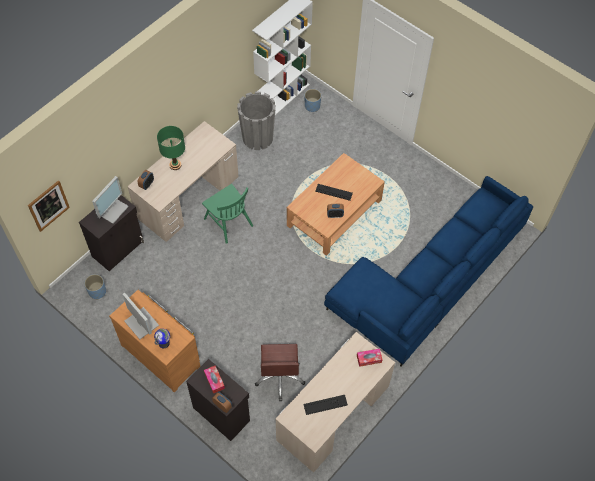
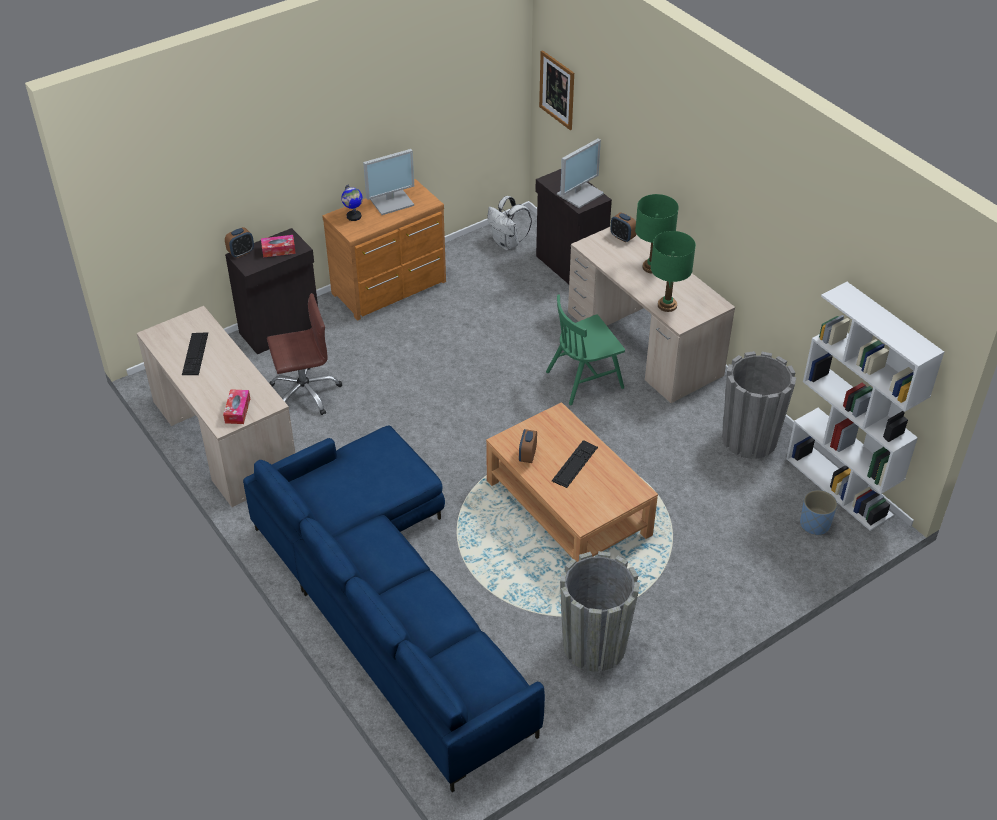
camera: 105 degrees right, 15 degrees down
(97, 291) = (507, 243): blue planter -> white backpack
(112, 209) = (580, 193): monitor -> monitor turned 90 degrees counterclockwise
(211, 153) = (667, 305): none -> green table lamp
(280, 377) = (304, 393): brown office chair -> brown office chair turned 150 degrees clockwise
(420, 186) = (594, 645): none -> grey planter

